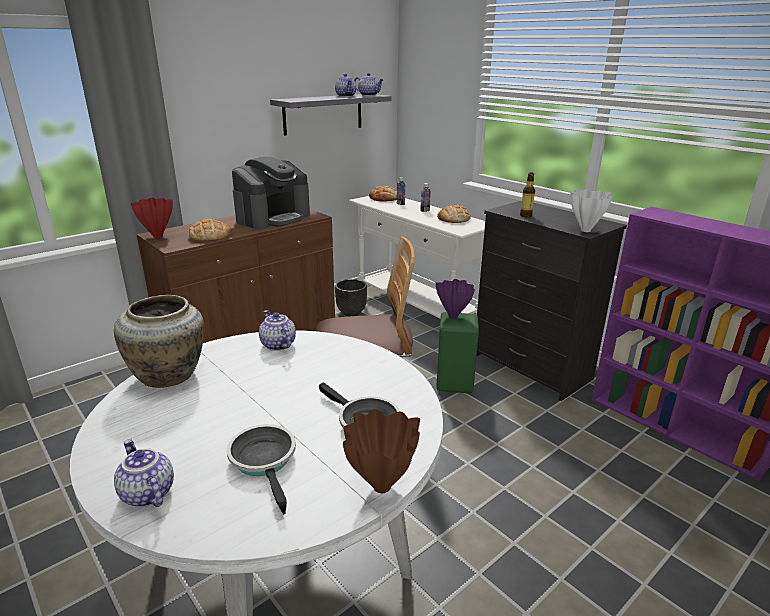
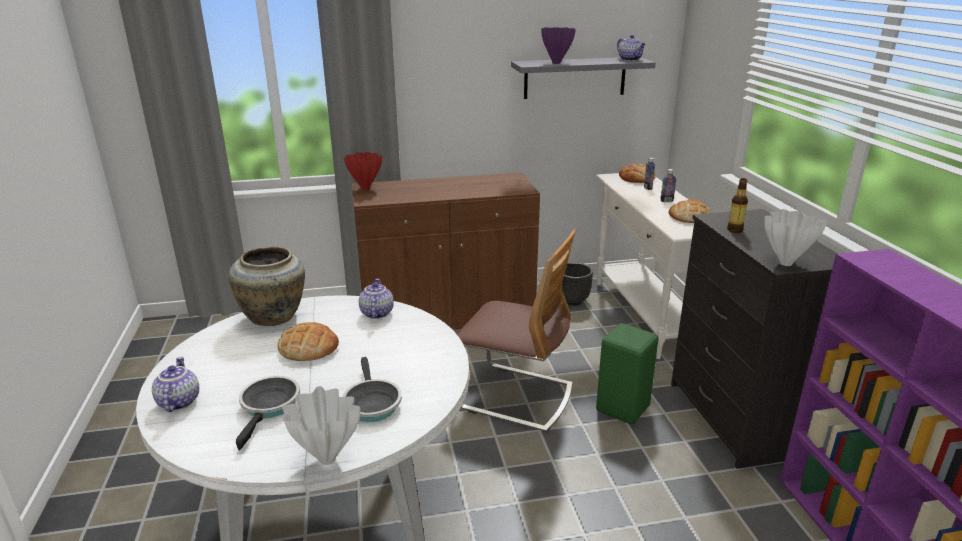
camera: 30 degrees right, 0 degrees up
(210, 236) = (407, 195): bread -> bread (309, 347)
(273, 218) = (482, 185): coffee machine -> none
(346, 96) = (600, 60): teapot -> none
(380, 487) = (326, 459): brown vase -> white vase
(453, 317) = (626, 331): purple vase -> purple vase (556, 63)

